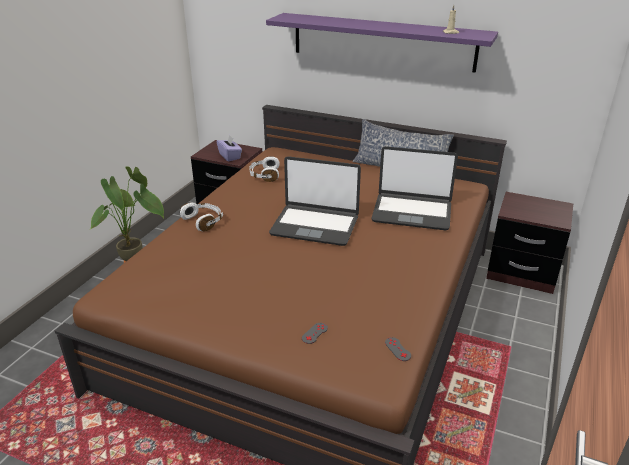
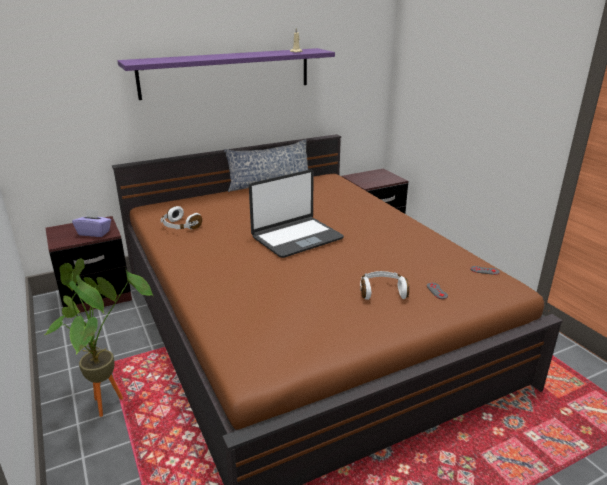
camera: 50 degrees left, 5 degrees down
(204, 221) = (207, 278): white headphones -> white headphones (382, 292)
(412, 212) = (333, 203): laptop -> none

